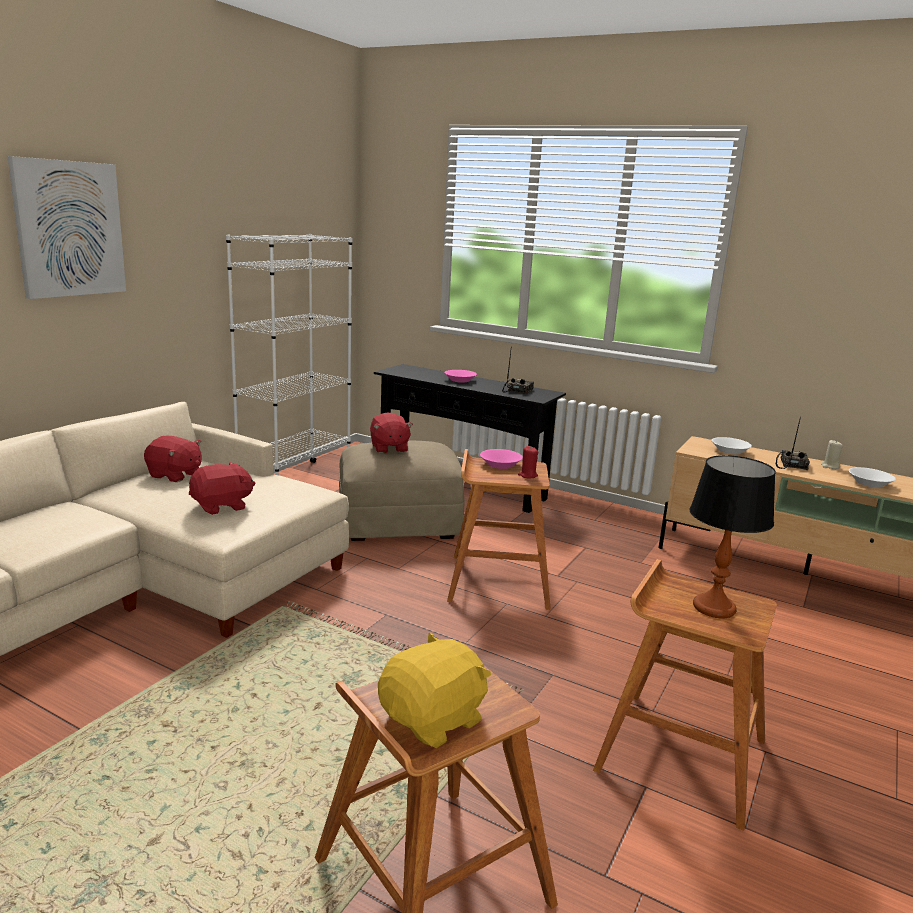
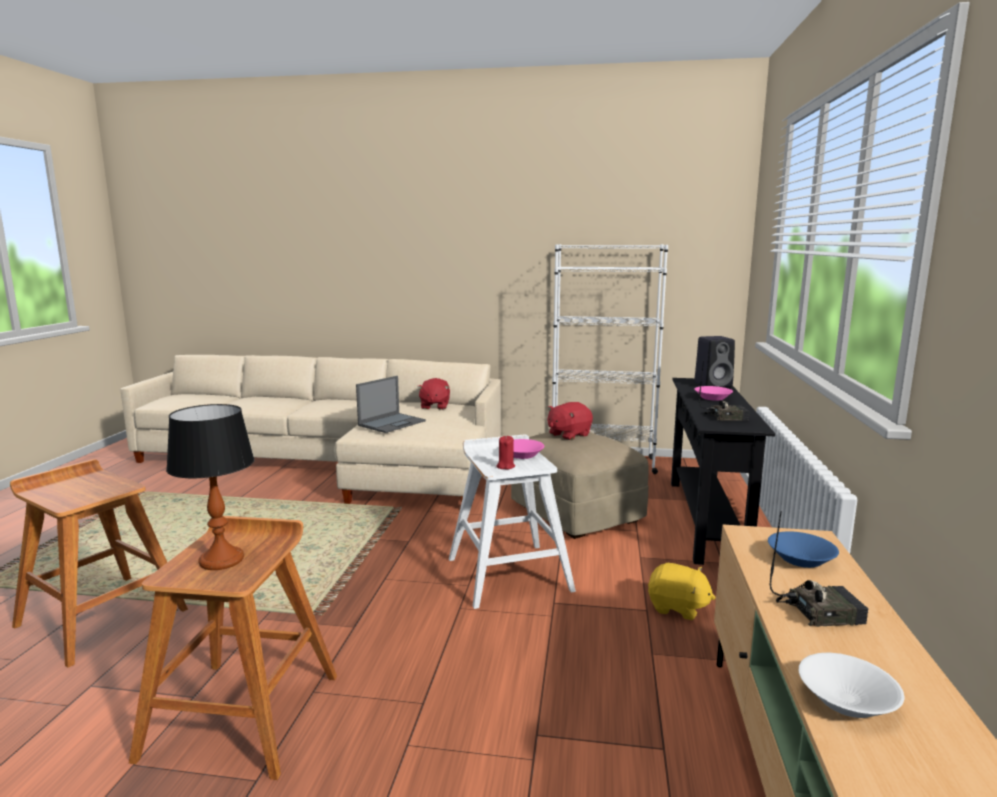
camera: 70 degrees right, 5 degrees down
(69, 229) = (434, 240): picture -> none
(222, 506) = (392, 423): red plush toy -> laptop
(418, 370) = (714, 385): none -> black speaker
(434, 720) = (63, 489): yellow plush toy -> yellow plush toy (677, 608)
(497, 581) = (508, 573): brown stool -> white stool
(729, 451) = (800, 559): white bowl -> blue bowl
(830, 466) = (890, 655): beige candle -> none

